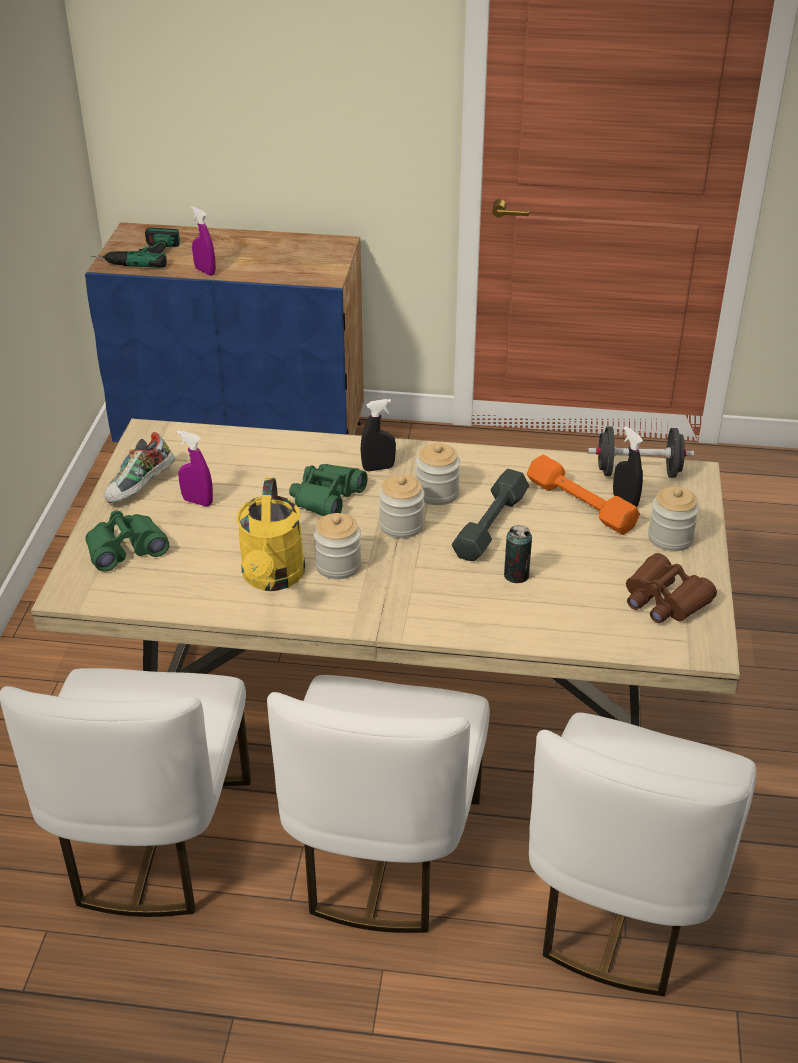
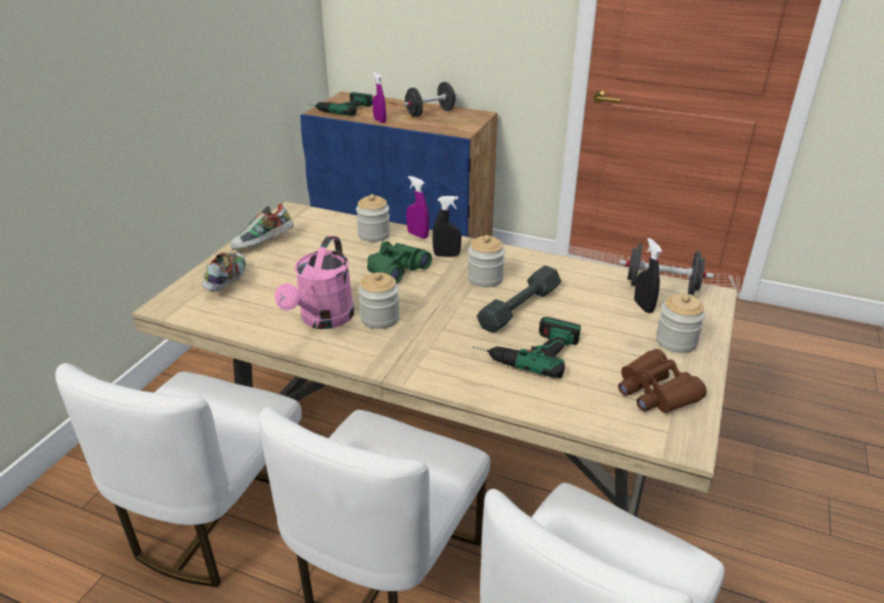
camera: 15 degrees right, 5 degrees down
(125, 548) = (227, 282): green binoculars -> shoe
(197, 501) = (298, 258): purple spray bottle -> purple spray bottle (418, 235)
(269, 249) = (430, 113): none -> black dumbbell
(272, 578) = (323, 320): yellow watering can -> pink watering can
(401, 525) = (445, 297): jar -> jar (374, 235)
(516, 575) = (525, 349): can -> power drill
(580, 504) = (602, 303): orange dumbbell -> none

